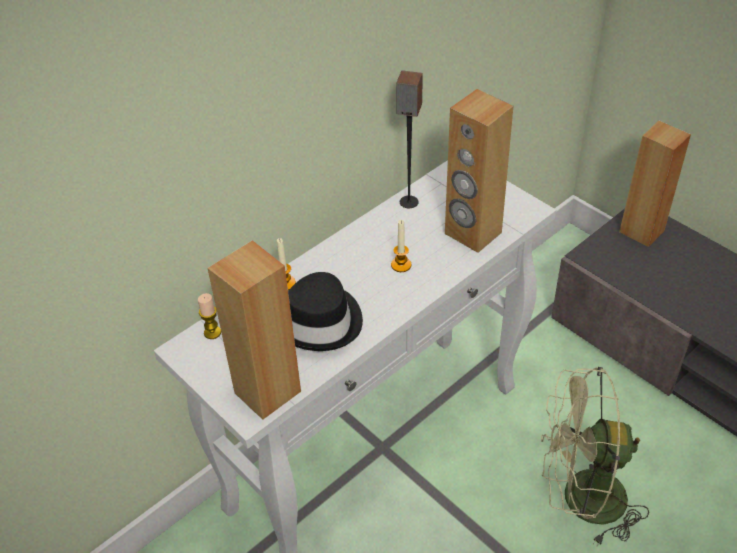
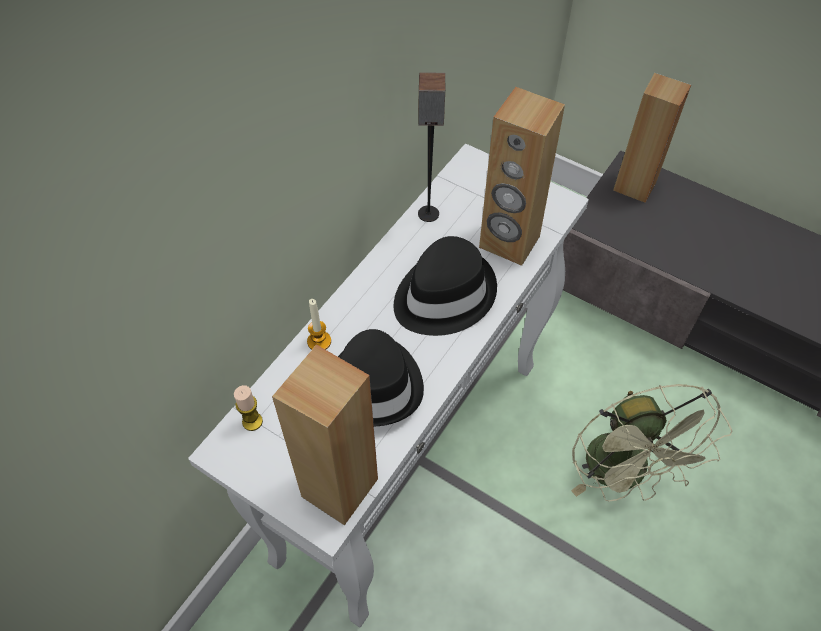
camera: 15 degrees left, 10 degrees up
(401, 265) = (443, 295): candle -> black hat
(580, 500) = (624, 475): green fan -> green fan turned 90 degrees counterclockwise

